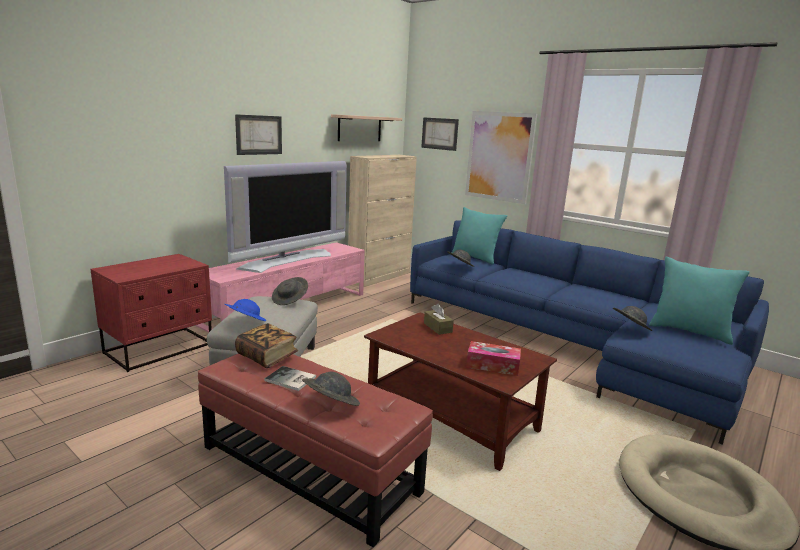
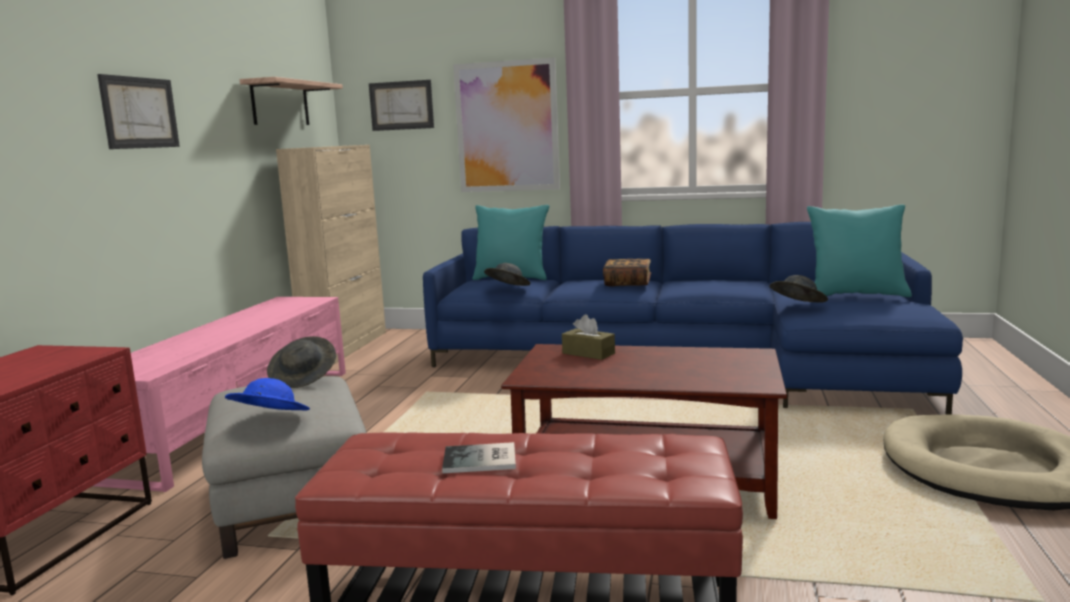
camera: 25 degrees left, 5 degrees down
(267, 356) = (396, 445): book -> book (627, 283)
(287, 260) = (228, 330): television -> none
(330, 404) = (590, 469): grey hat -> none
(492, 365) = (719, 372): tissue box -> none

